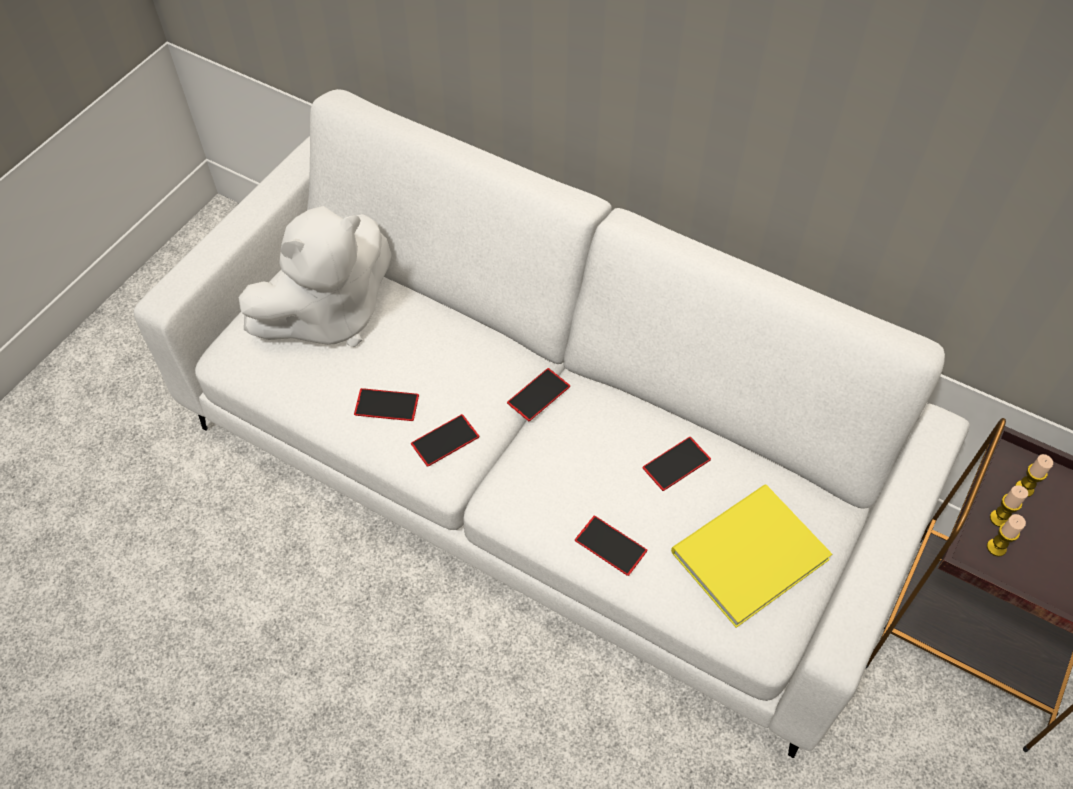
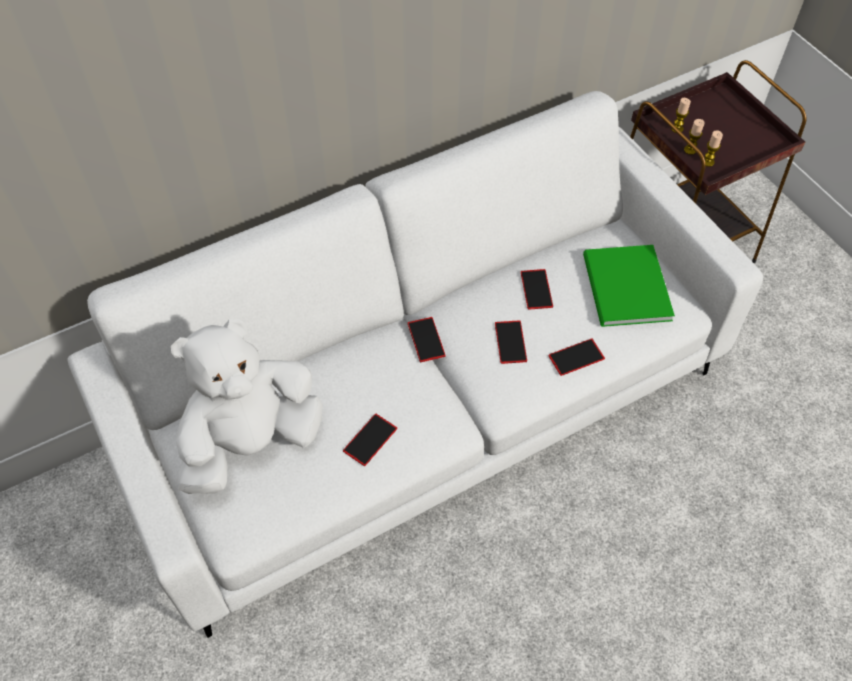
camera: 60 degrees left, 0 degrees up
(329, 315) = (251, 442): white plush toy -> white plush toy turned 120 degrees counterclockwise
(445, 440) = (428, 415): phone -> phone (510, 342)
(744, 555) = (624, 290): yellow book -> green book

